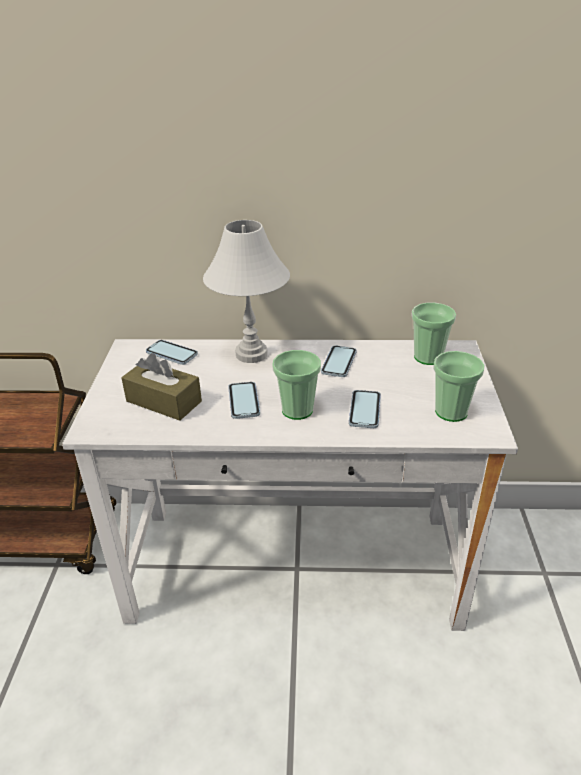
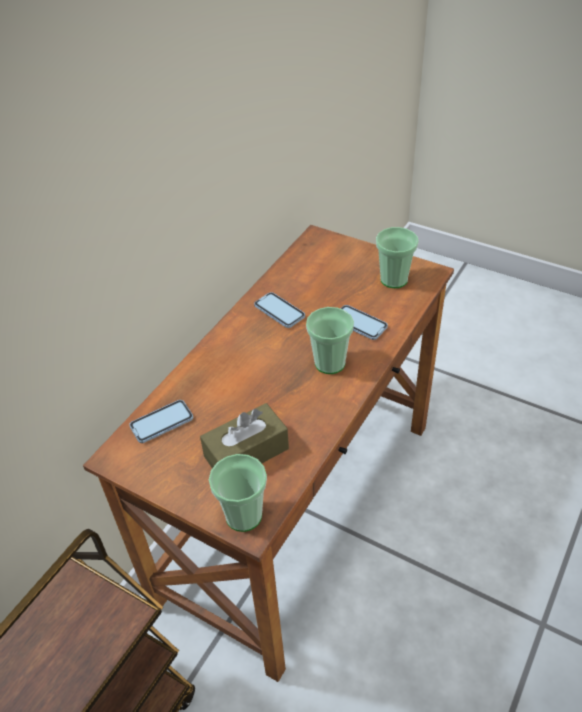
camera: 60 degrees left, 10 degrees up
(244, 401) = (291, 393): phone -> none
(251, 354) = (215, 363): white table lamp -> none
(295, 565) = (298, 508): white desk -> brown desk
(428, 357) = (314, 259): cup -> cup (243, 515)

